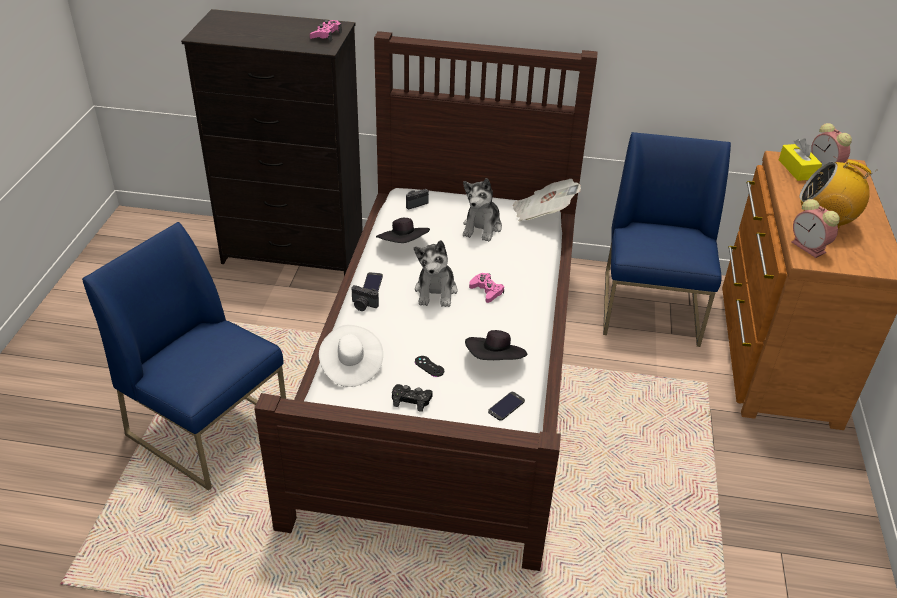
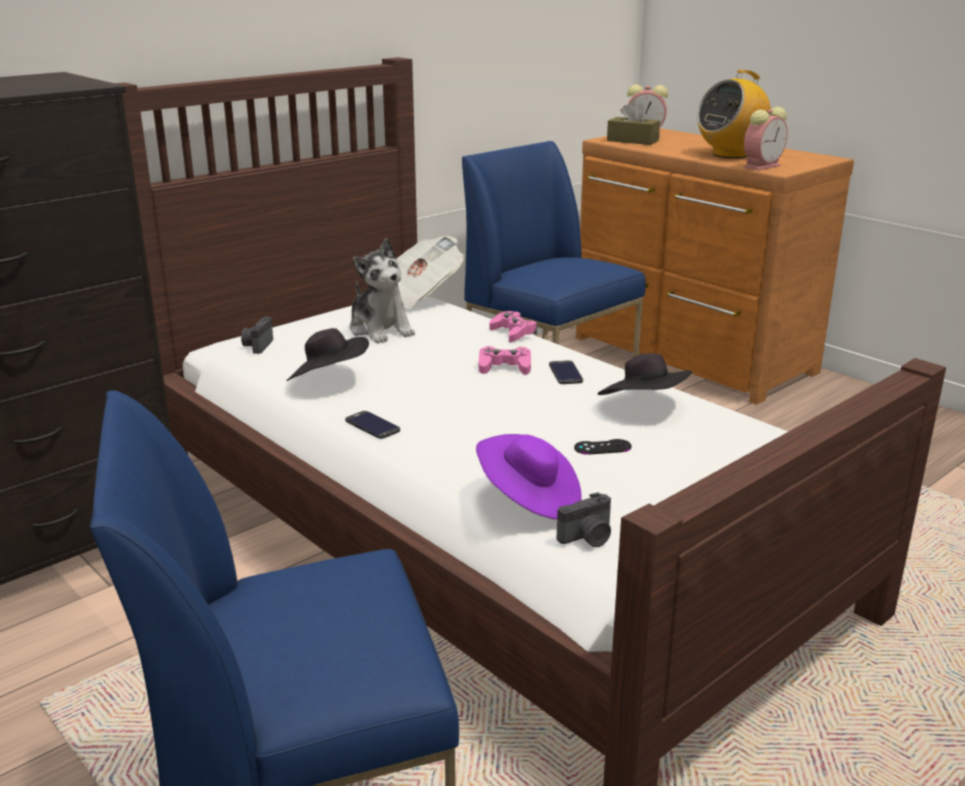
camera: 50 degrees left, 15 degrees down
(326, 35) = (56, 80): pink game controller -> pink game controller (513, 333)
(351, 366) = (529, 500): white hat -> purple hat
(363, 305) = (408, 446): camera -> camera (588, 538)
(411, 400) = (657, 482): black game controller -> none
(436, 291) = (457, 393): plush toy -> none
(506, 406) = (738, 428): phone -> phone (565, 373)
(797, 169) = (632, 141): yellow tissue box -> brown tissue box
(809, 248) = (762, 166): alarm clock -> alarm clock turned 45 degrees counterclockwise

